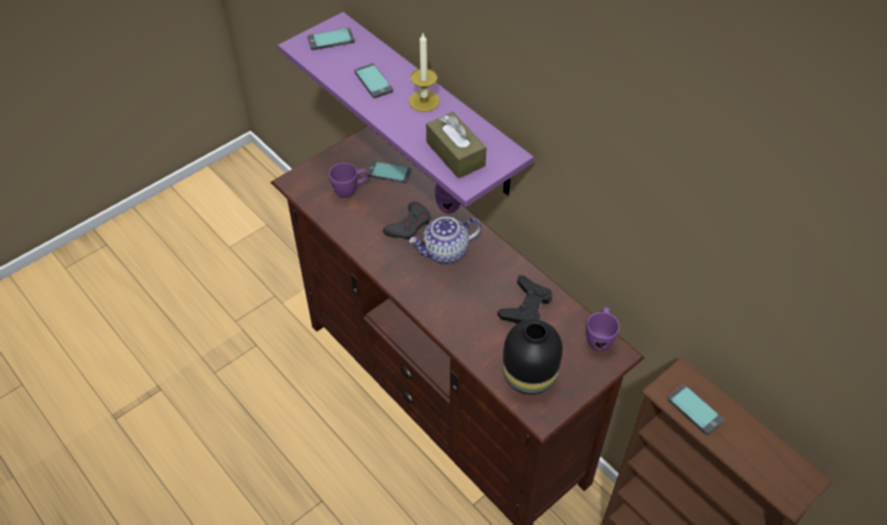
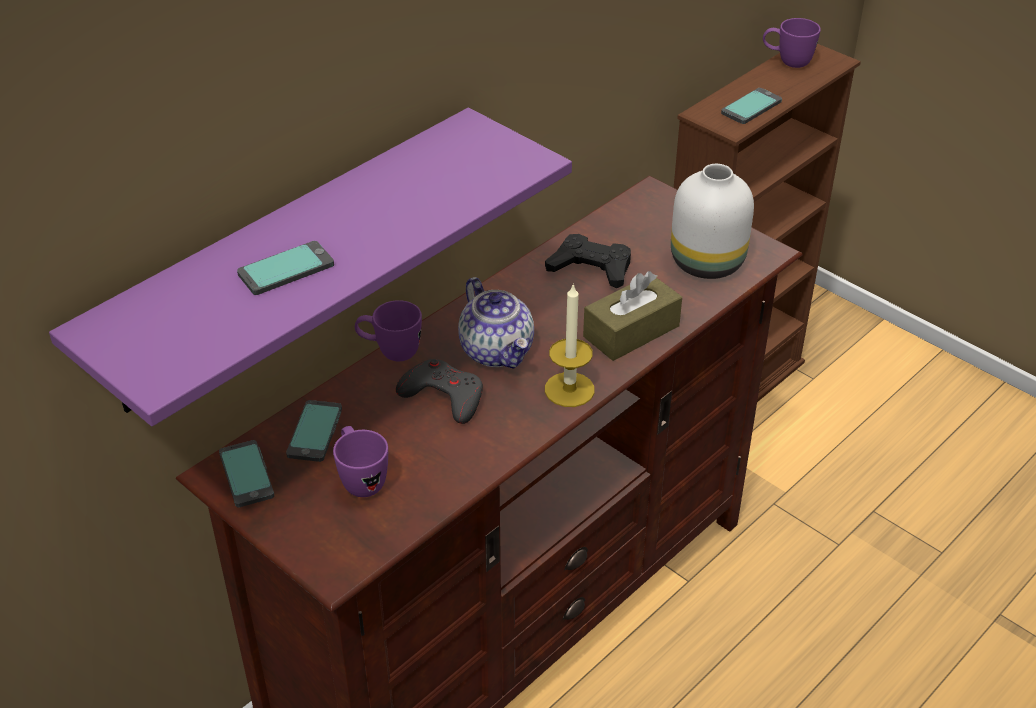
camera: 95 degrees left, 10 degrees down
(331, 40) = (148, 336): phone -> phone (247, 474)
(424, 101) = (342, 210): candle -> candle (569, 389)
(455, 154) = (472, 173): brown tissue box -> brown tissue box (631, 331)
(529, 374) = (705, 263): black vase -> white vase
(599, 338) = (630, 206): purple mug -> purple mug (787, 62)

